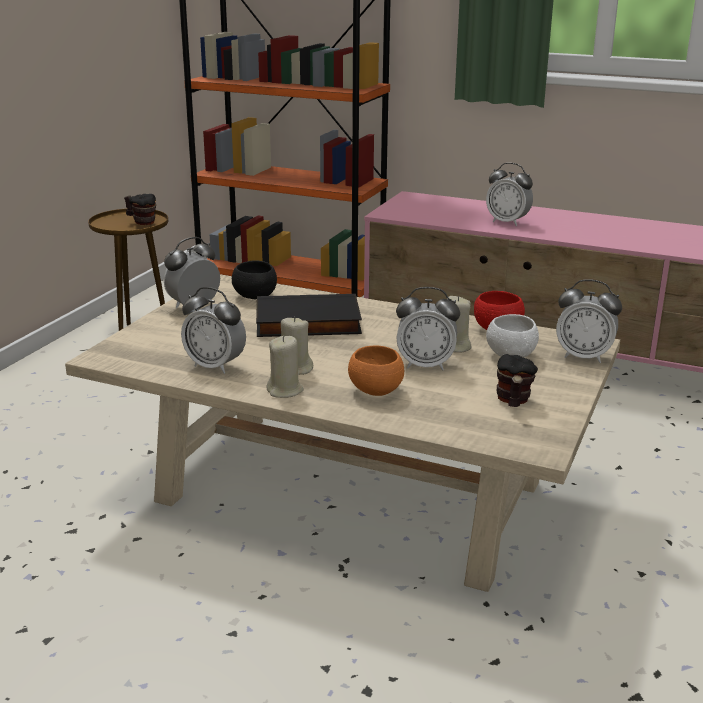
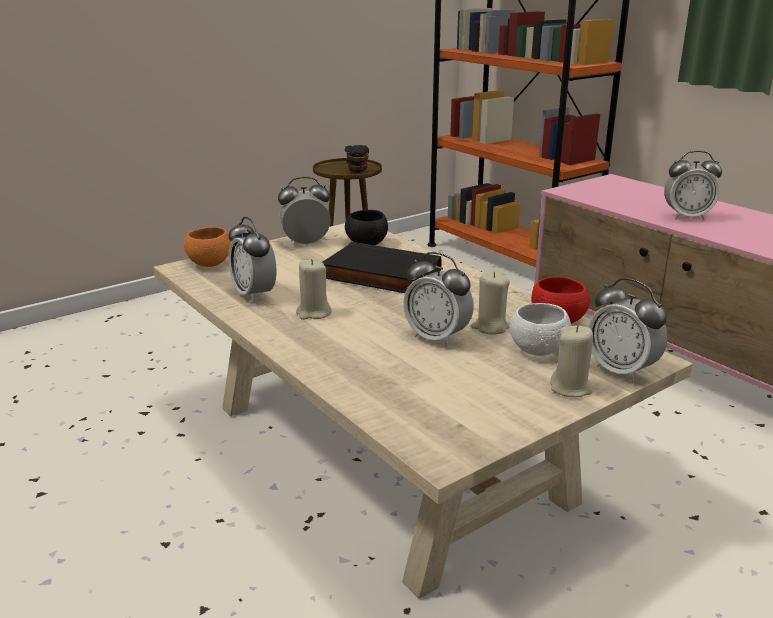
camera: 30 degrees right, 0 degrees up
(285, 390) = (279, 329): beige candle -> beige candle (571, 388)
(375, 390) = (357, 350): orange bowl -> orange bowl (210, 263)
(507, 222) = (687, 217): alarm clock -> alarm clock turned 60 degrees counterclockwise
(512, 402) = (477, 398): mug -> none

